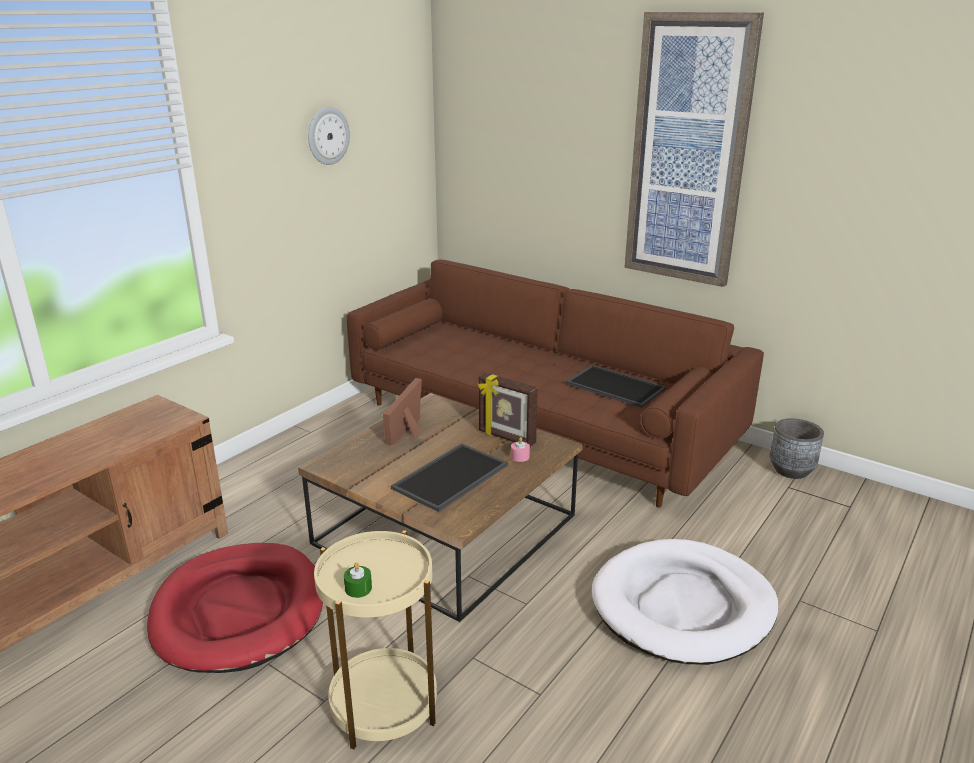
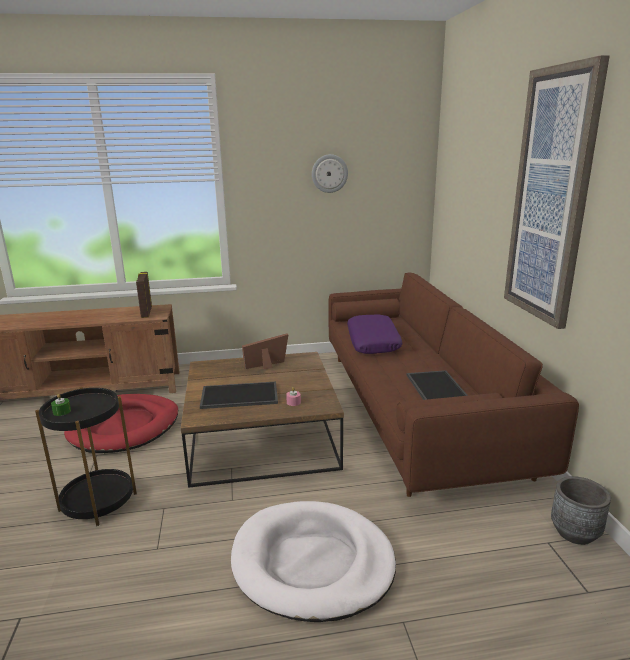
camera: 45 degrees right, 5 degrees down
(384, 705) = (98, 502): beige side table -> black side table
(467, 360) = (373, 342): none -> purple pillow
(506, 438) = (307, 389): picture frame -> picture frame (146, 312)

